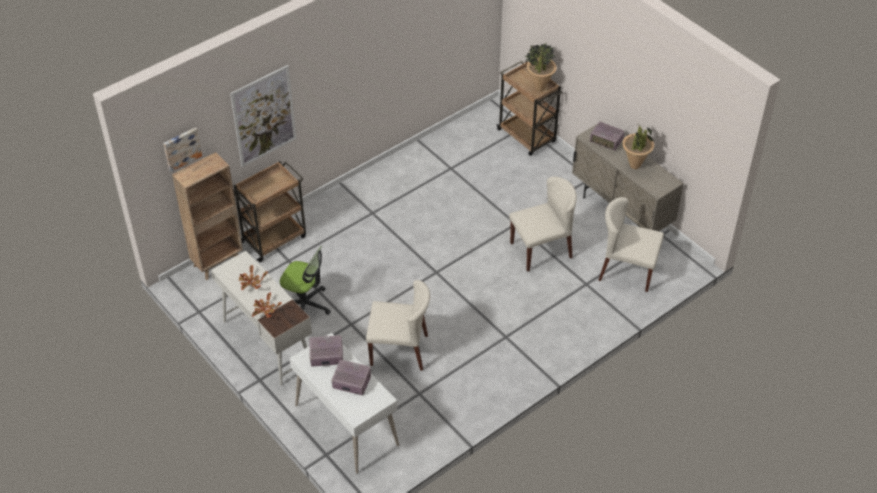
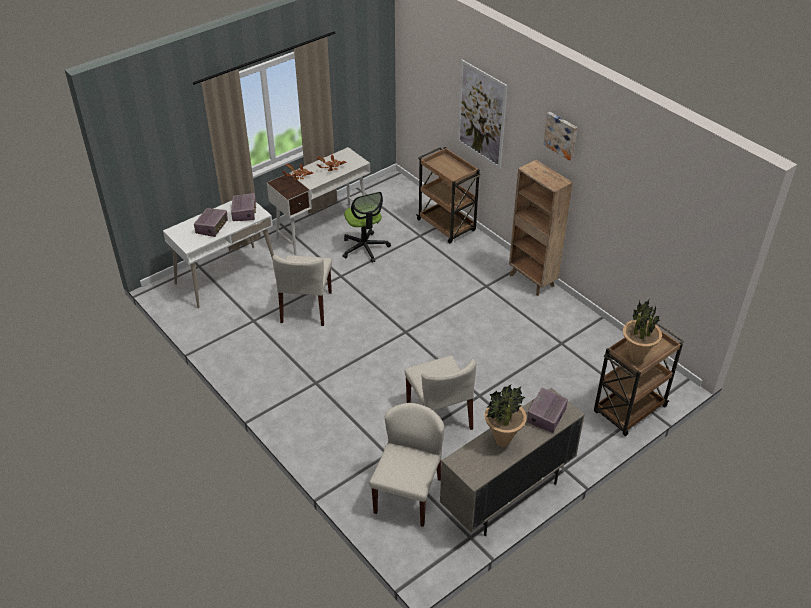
camera: 90 degrees right, 5 degrees down
(181, 148) = (424, 69): picture -> picture (561, 135)
(218, 262) = (416, 197): brown bookcase -> brown bookcase (532, 281)
(305, 305) = (365, 248): office chair -> office chair turned 45 degrees counterclockwise

